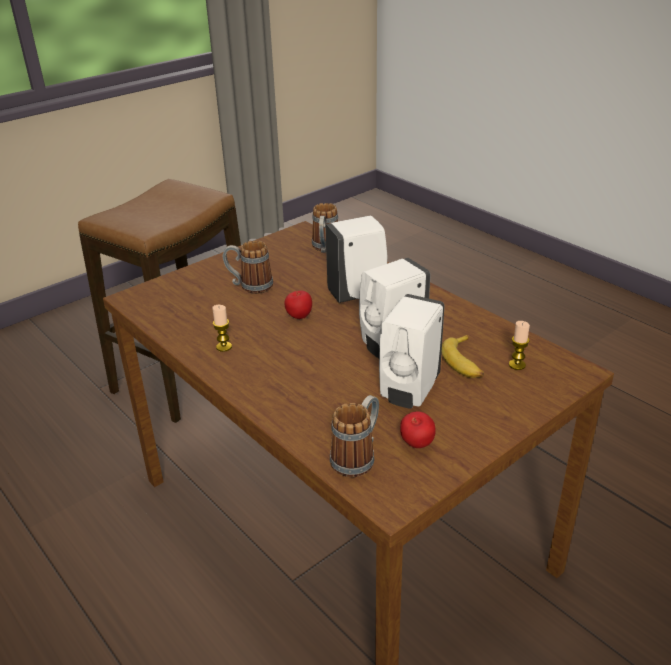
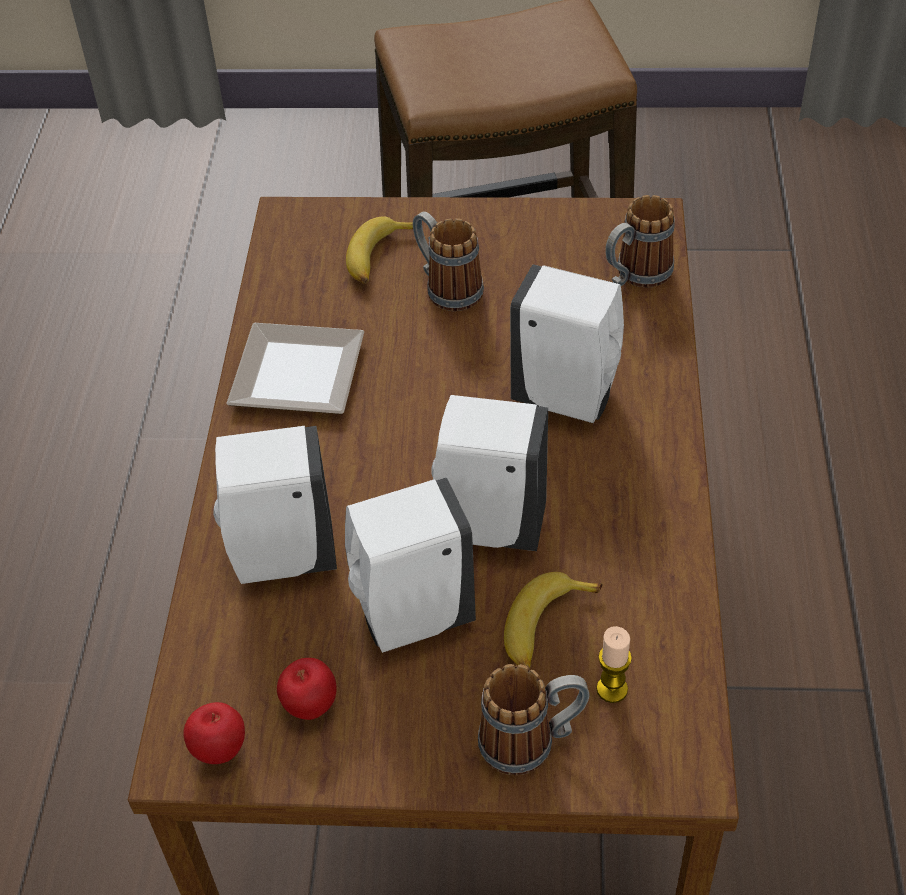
camera: 45 degrees right, 15 degrees up
(201, 291) = (378, 258): none -> banana
(224, 347) = (293, 377): candle -> plate
(299, 317) = (439, 387): apple -> apple (220, 749)
(320, 407) = (280, 557): none -> white soap dispenser
(358, 457) = (228, 666): mug -> mug (532, 741)

